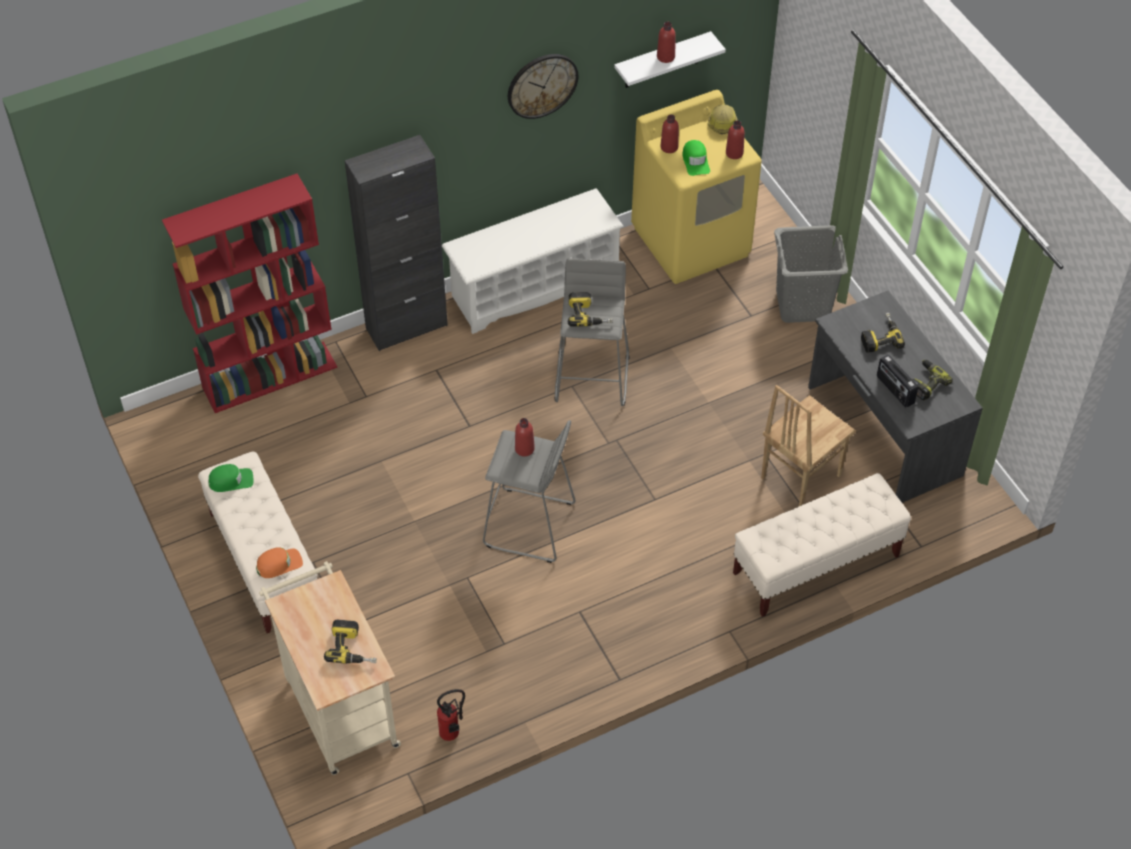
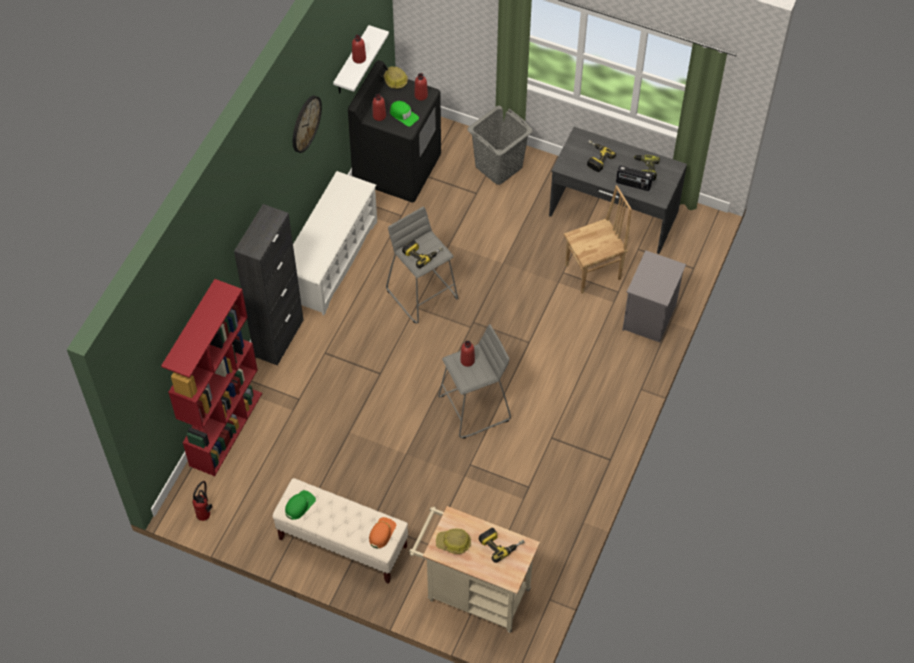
camera: 40 degrees left, 5 degrees up
(307, 611) = (453, 543): none -> hard hat
(453, 734) = (552, 559): fire extinguisher -> fire extinguisher (206, 514)
(691, 241) = (397, 168): yellow washing machine -> black washing machine
(799, 476) = (593, 272): brown chair -> brown chair turned 120 degrees counterclockwise
(815, 565) = (650, 318): beige bench -> grey nightstand

